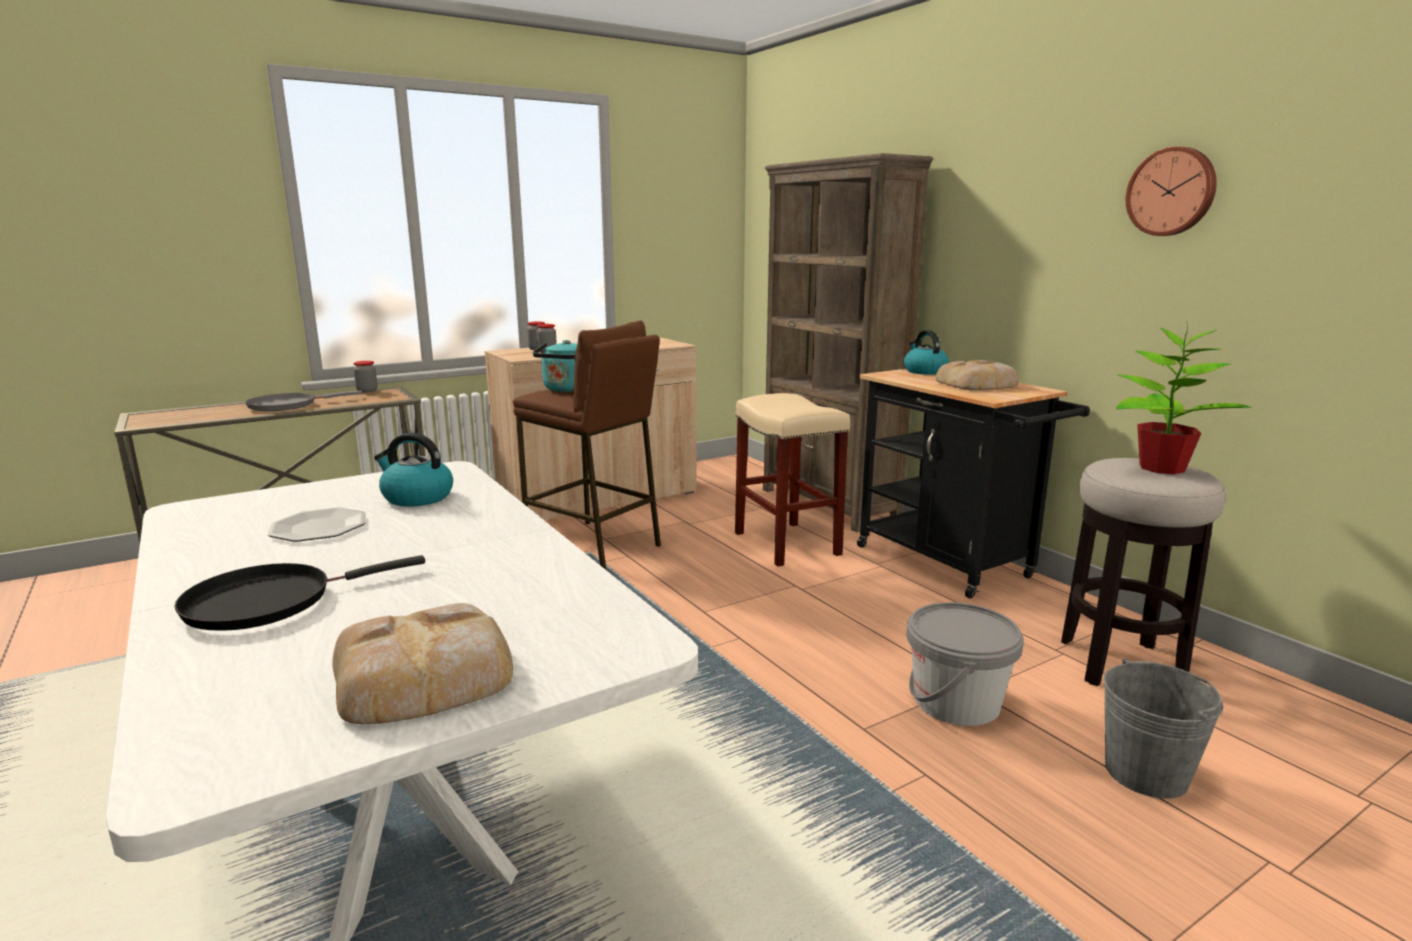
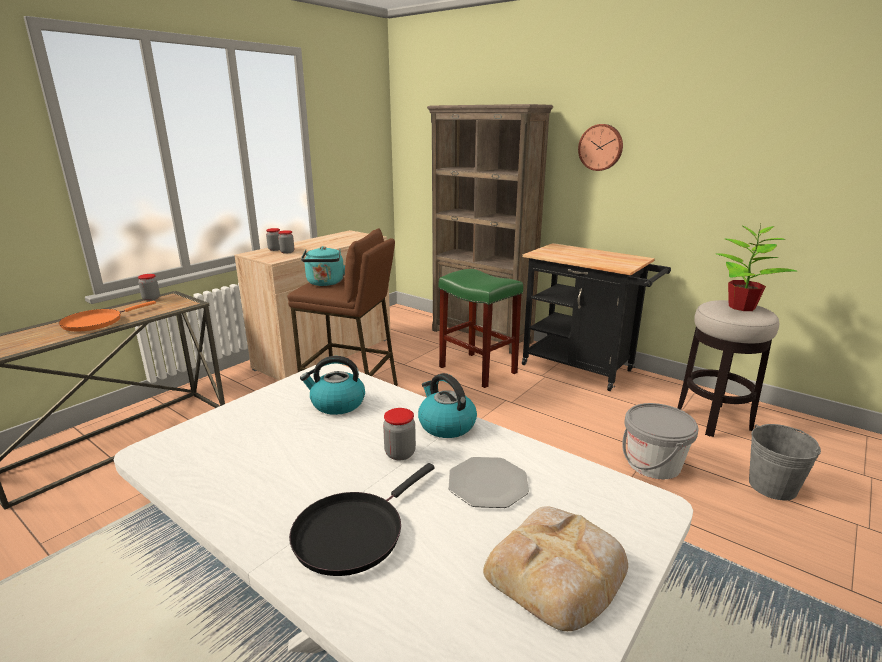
camera: 20 degrees left, 5 degrees up
(287, 405) = (96, 322): grey frying pan -> orange frying pan
(318, 528) = (297, 448): plate -> plate (488, 484)
(417, 548) = (400, 453): none -> jar
(785, 543) = (476, 369): beige stool -> green stool
(924, 371) = (557, 248): kettle -> kettle (446, 425)
(978, 384) = (601, 257): bread -> none
(1172, 192) = (723, 138): wall clock -> wall clock (601, 147)

